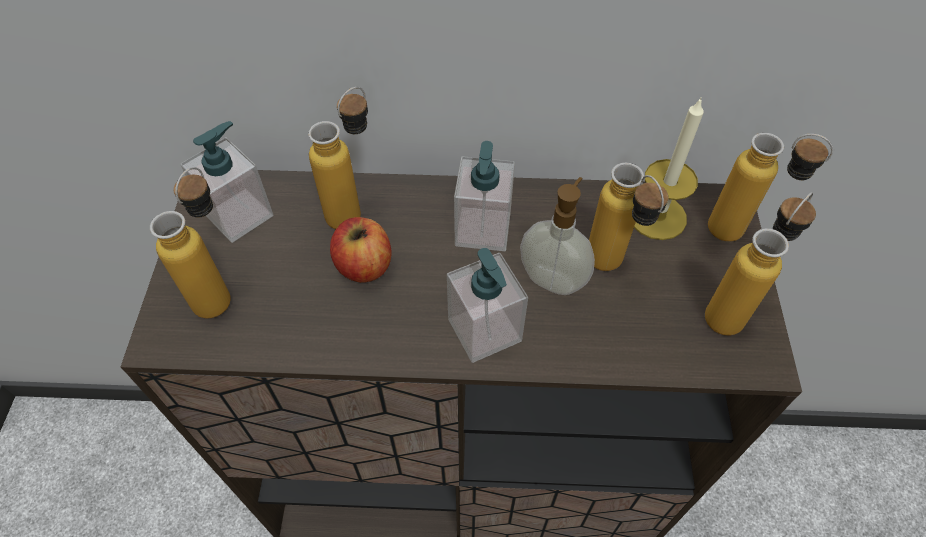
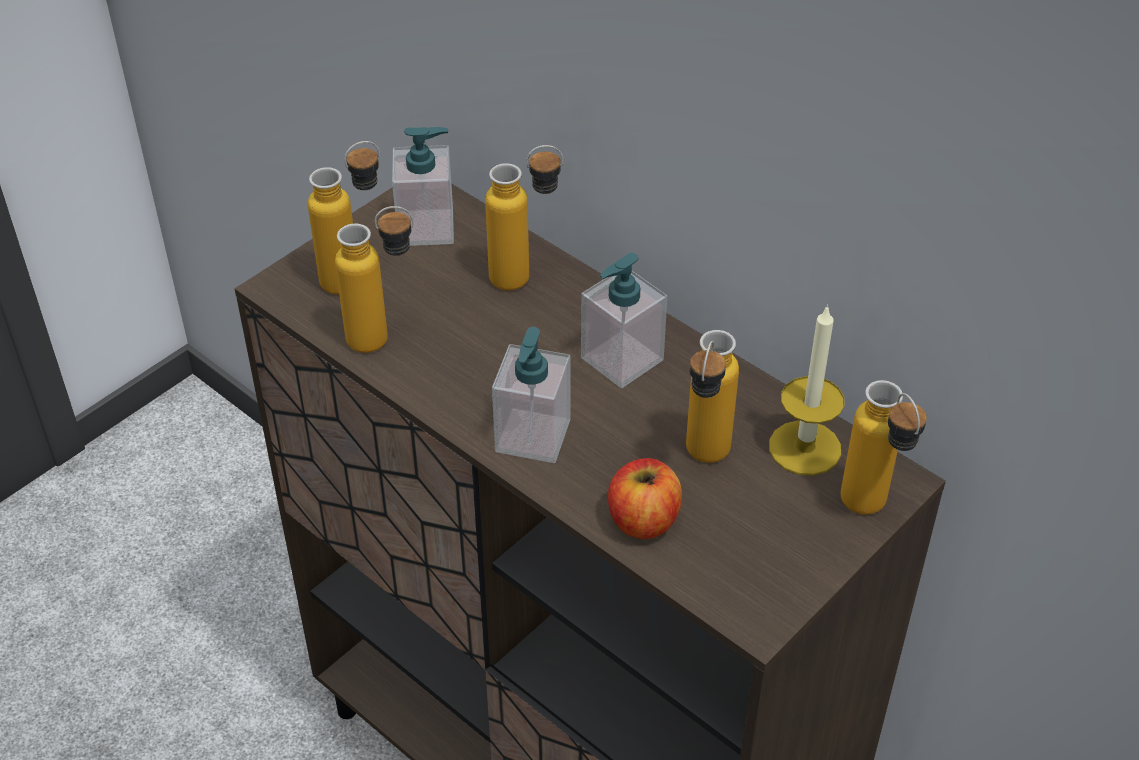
camera: 40 degrees right, 10 degrees down
(364, 266) = (486, 326): apple -> apple (643, 520)
(553, 279) = (639, 435): soap dispenser -> none
(732, 309) = (781, 564): bottle -> bottle (385, 339)

